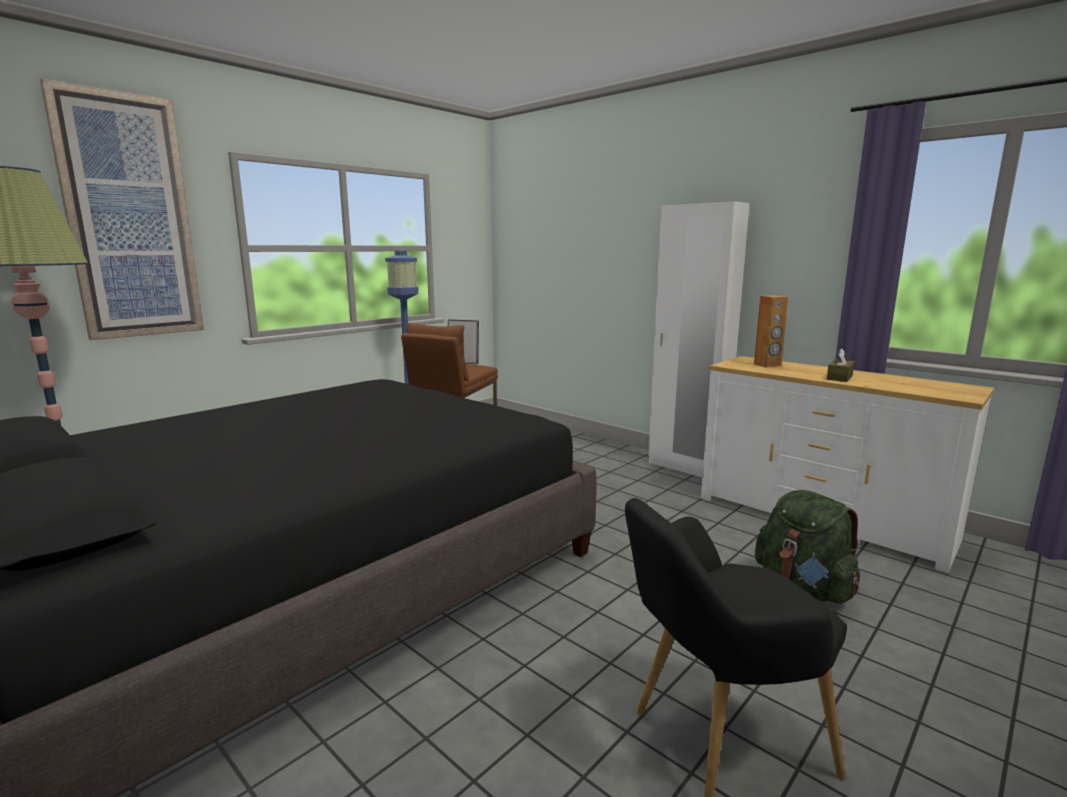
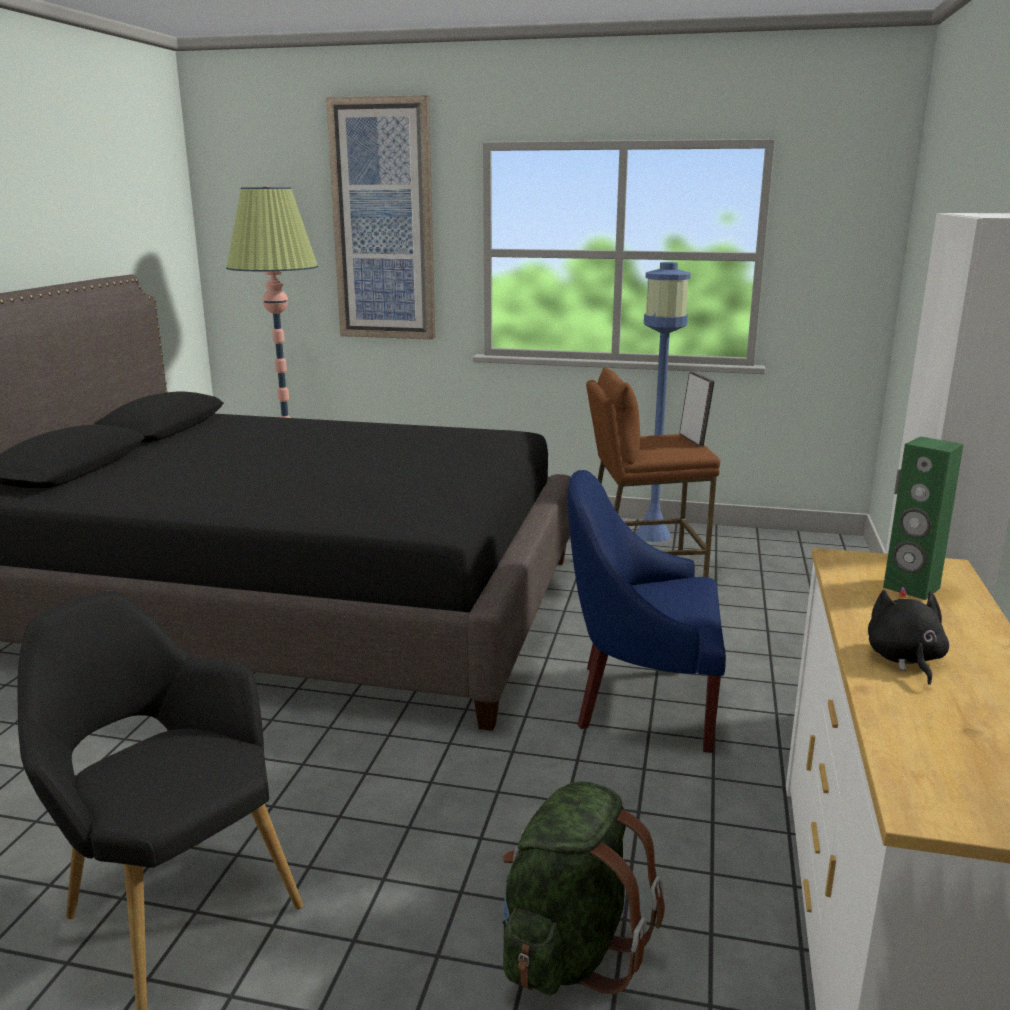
camera: 60 degrees right, 5 degrees up
(596, 504) = (642, 701): none -> blue armchair
(767, 365) = (911, 588): brown speaker -> green speaker
(839, 377) = (904, 659): brown tissue box -> black plush toy

